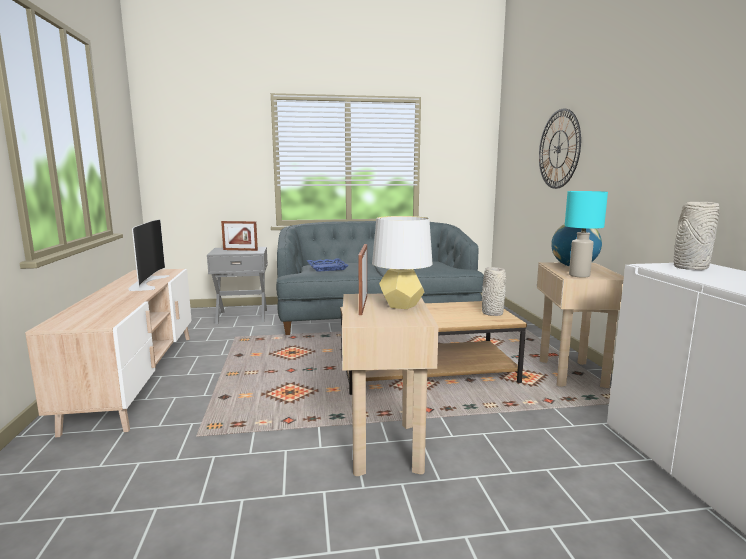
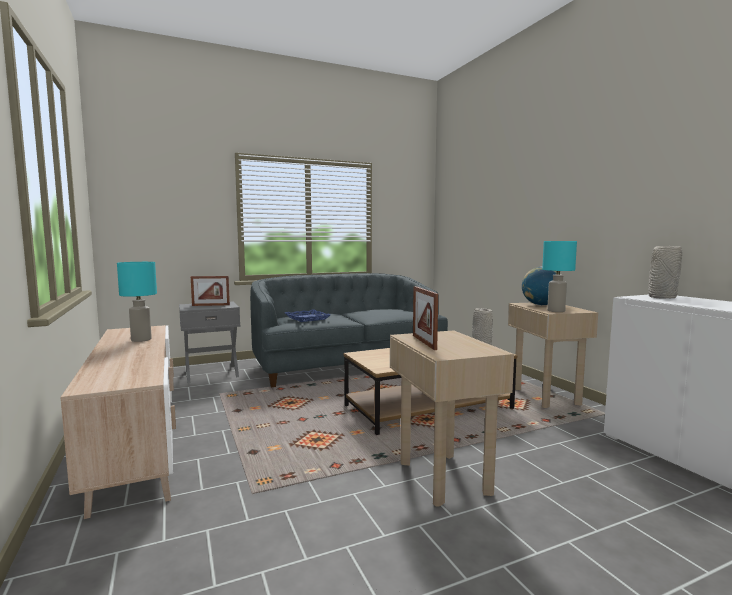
camera: 15 degrees left, 5 degrees down
(146, 282) = (141, 340): television -> turquoise table lamp
(401, 305) = (457, 340): grey table lamp -> none
(558, 149) = (504, 209): wall clock -> none

